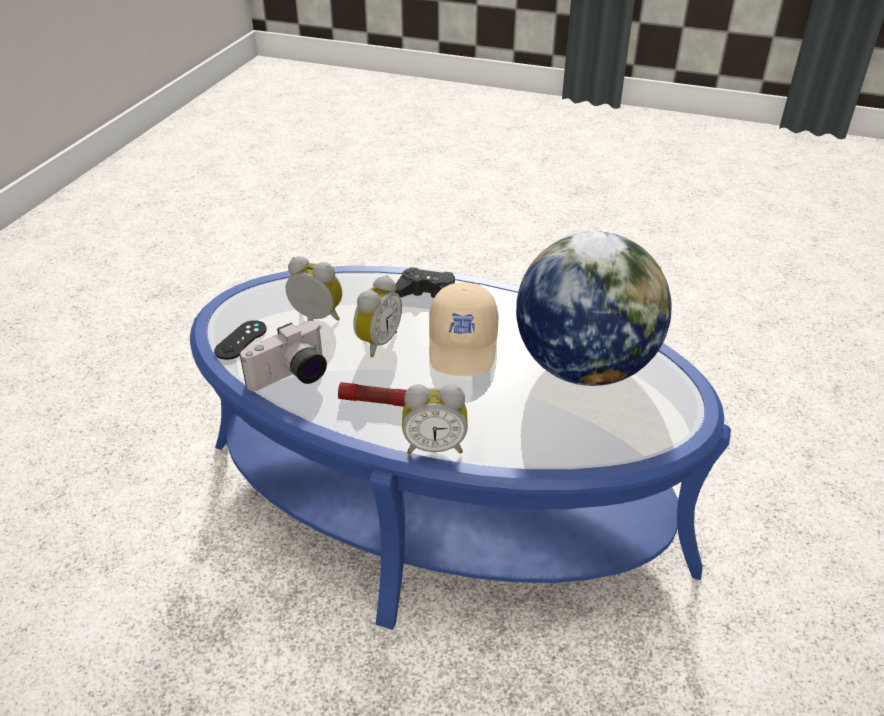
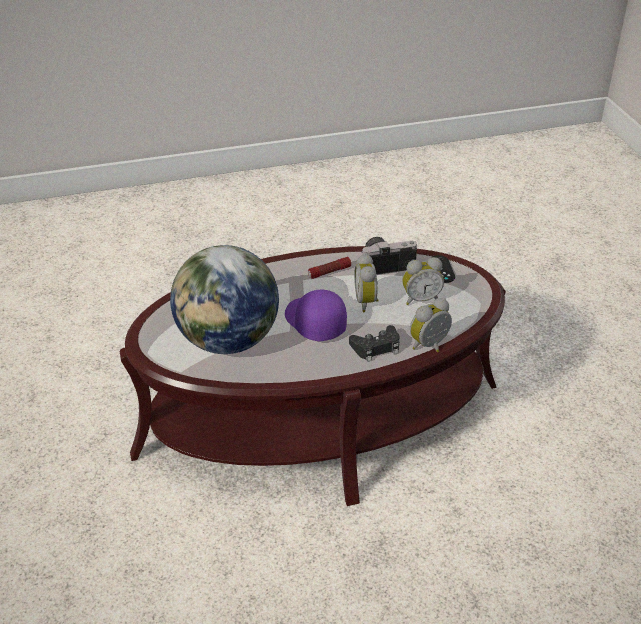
camera: 145 degrees right, 0 degrees up
(292, 378) = (385, 264): camera -> camera turned 60 degrees clockwise
(435, 446) = (275, 265): alarm clock -> alarm clock (430, 346)
(441, 502) = (320, 419): blue coffee table -> brown coffee table
(464, 346) = (314, 323): beige cap -> purple cap

